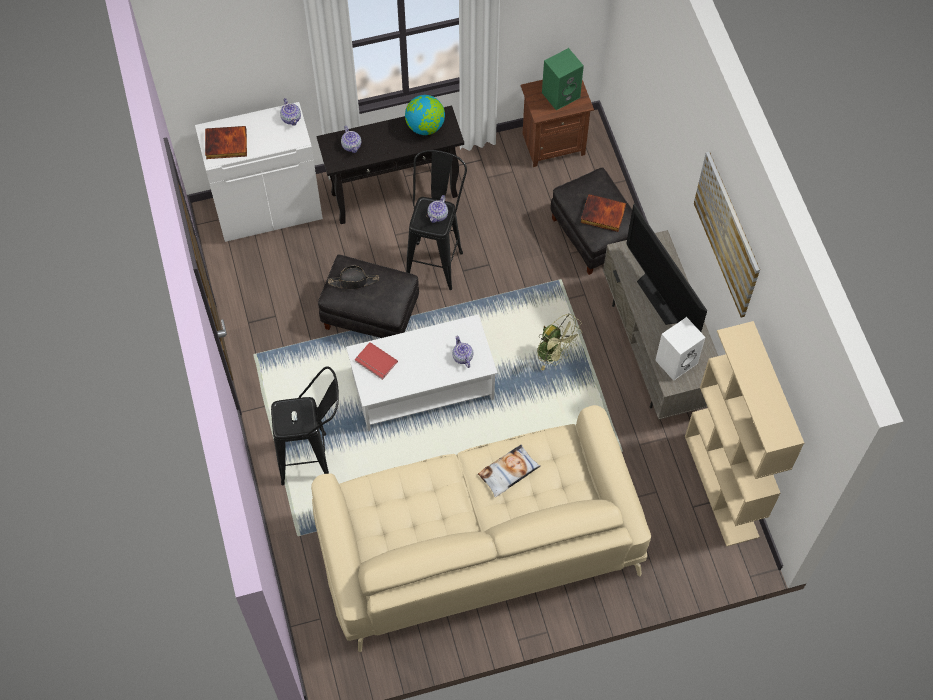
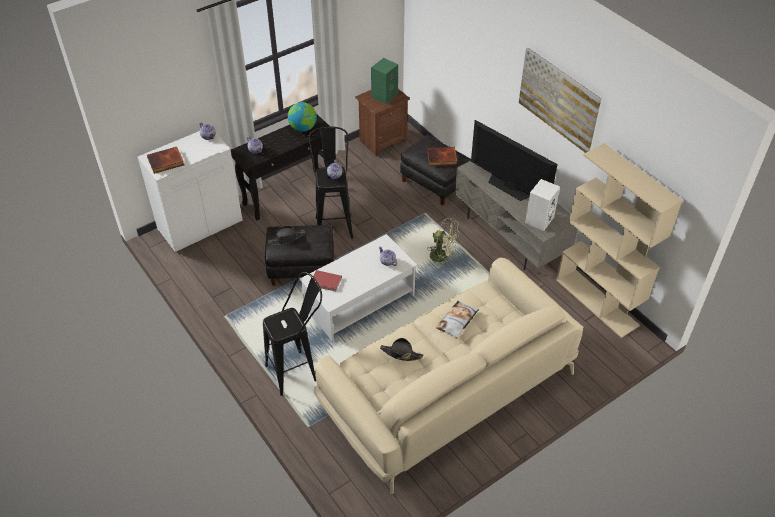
camera: 20 degrees left, 15 degrees down
(422, 494) = (401, 353): none -> black hat

